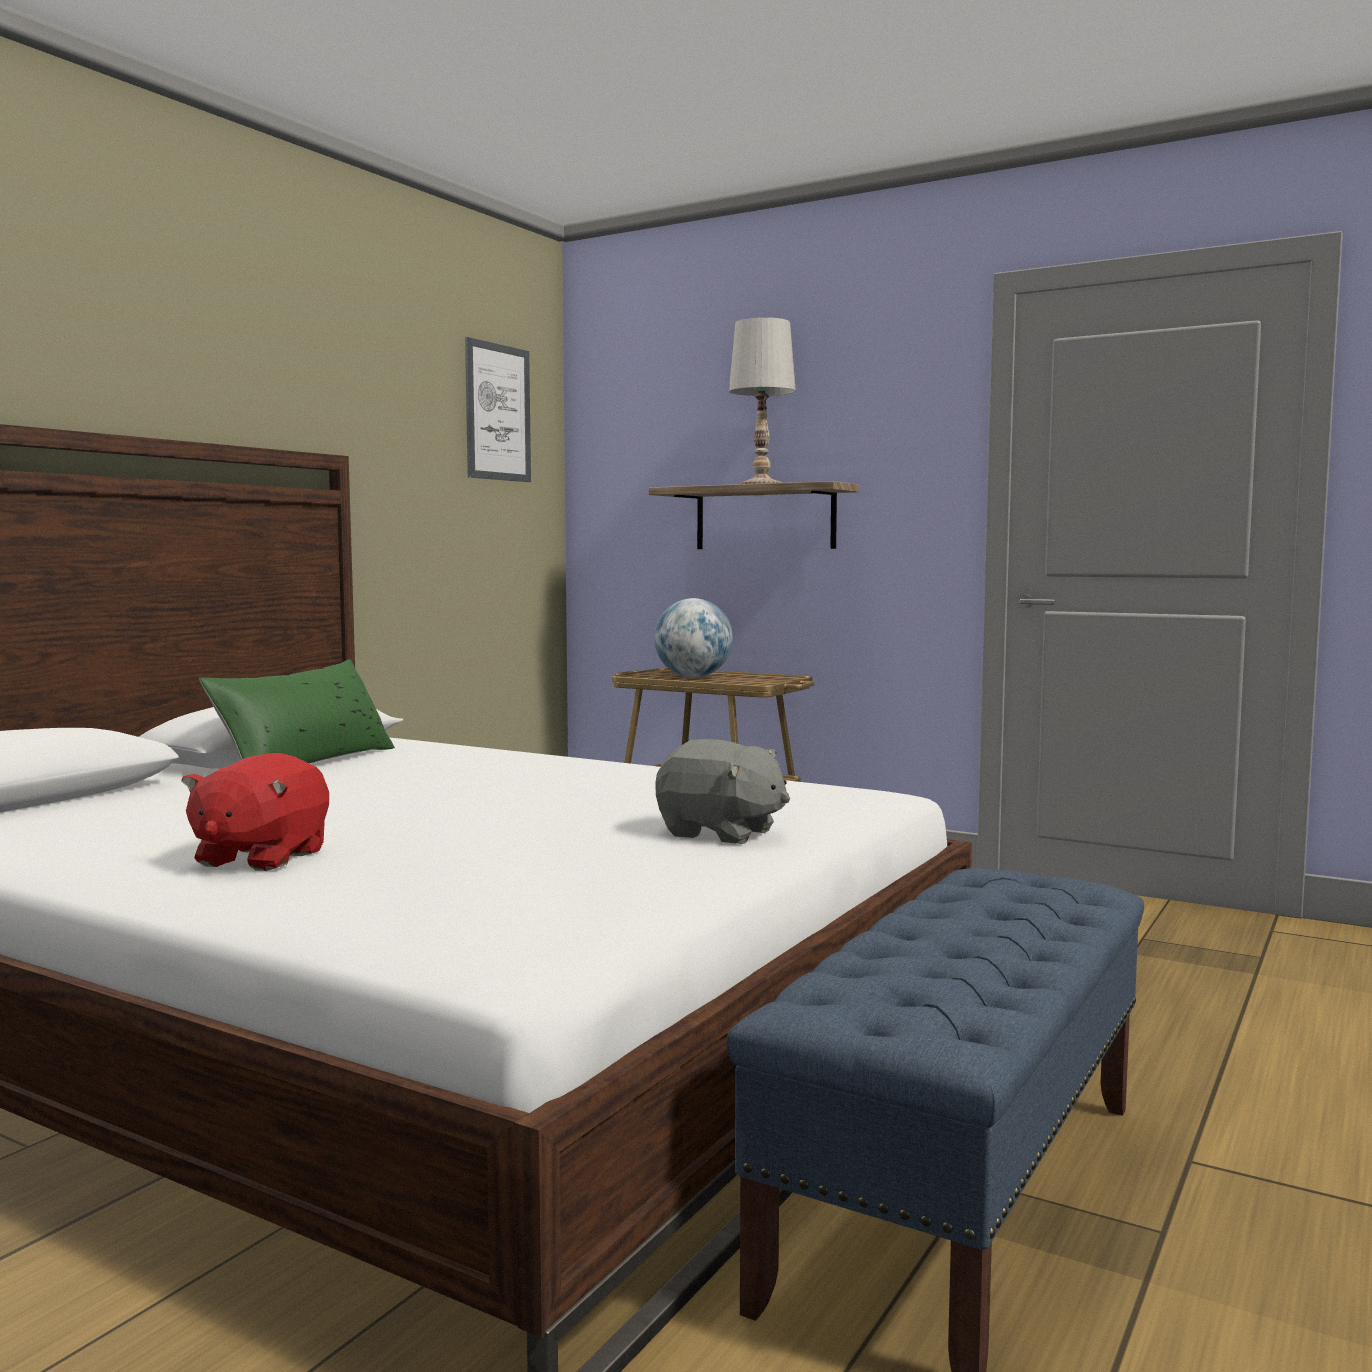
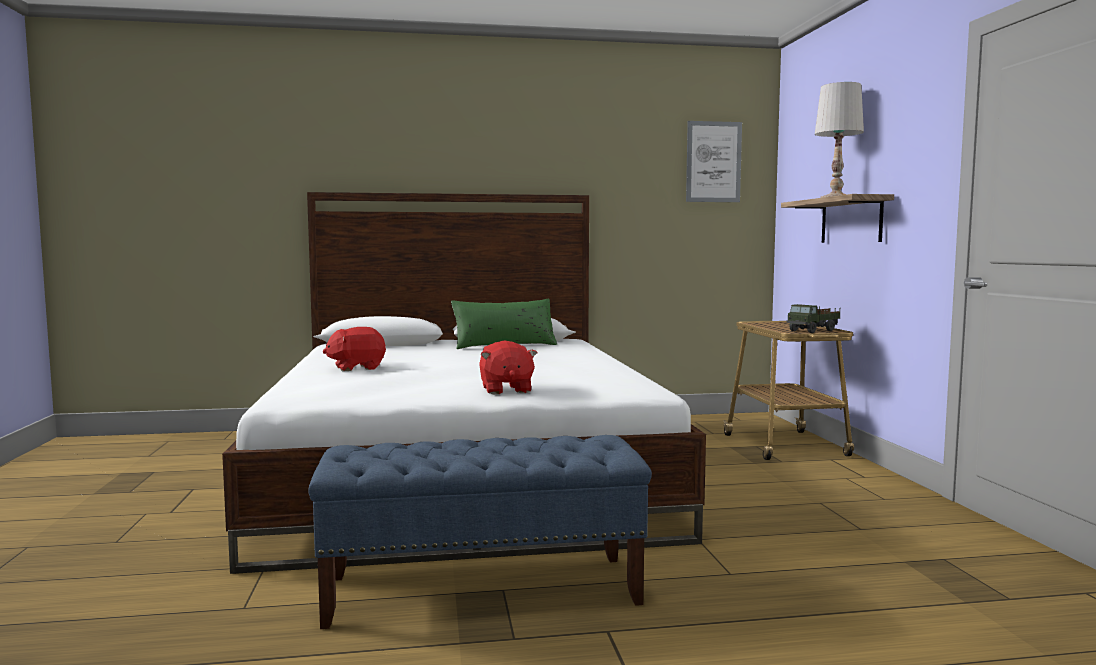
camera: 50 degrees right, 0 degrees up
(693, 677) = (780, 326): globe -> none
(720, 833) = (505, 390): grey plush toy -> red plush toy
(761, 679) = (813, 331): none -> toy truck

